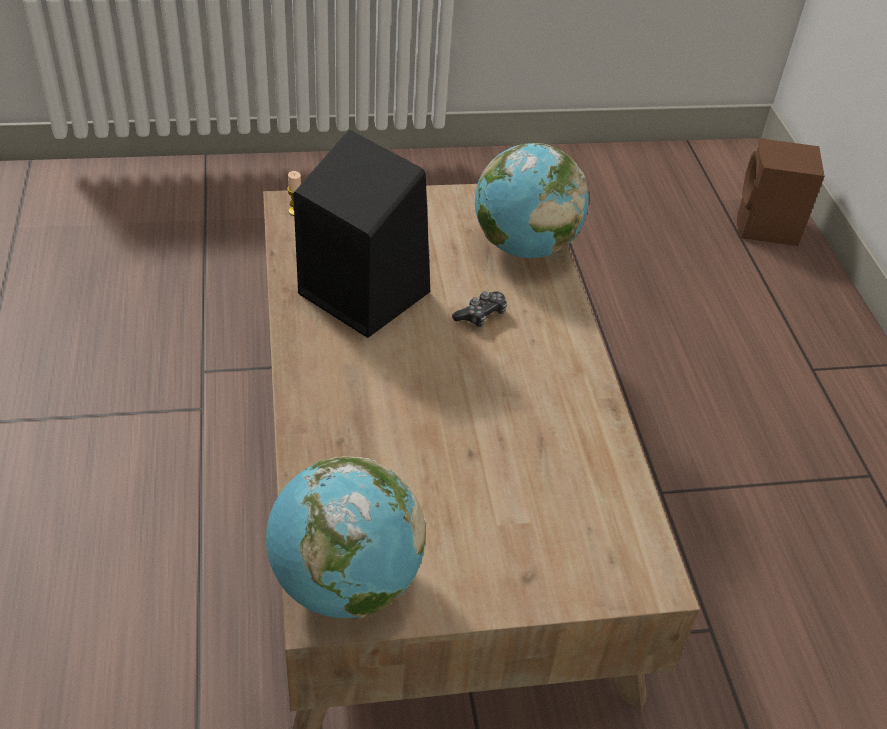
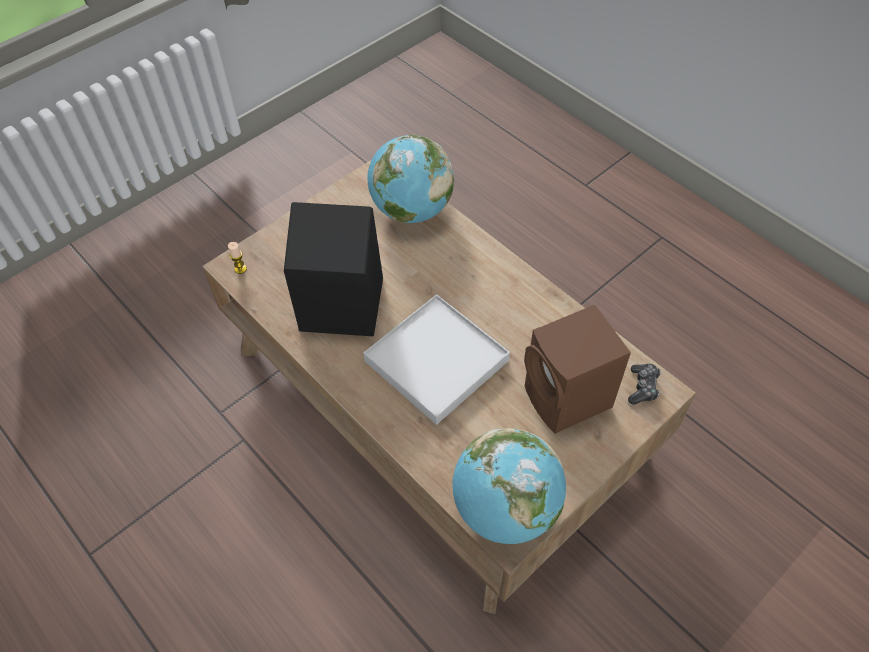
camera: 30 degrees left, 10 degrees up
(412, 397) = (437, 361): none -> white tray
(481, 315) = (428, 276): game controller -> game controller (643, 387)
(766, 228) = (492, 99): brown speaker -> brown speaker (568, 400)

